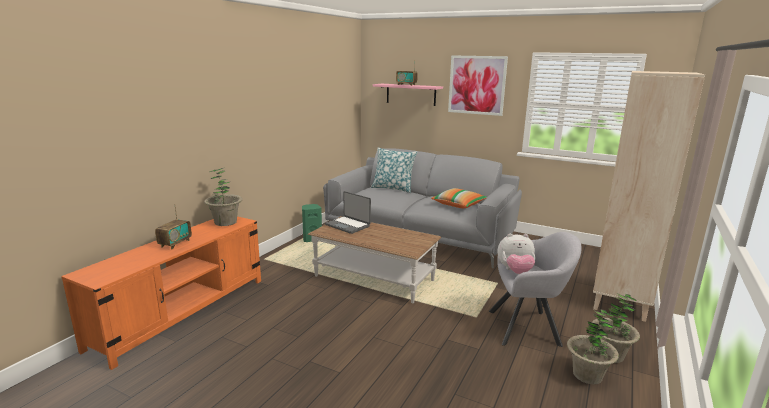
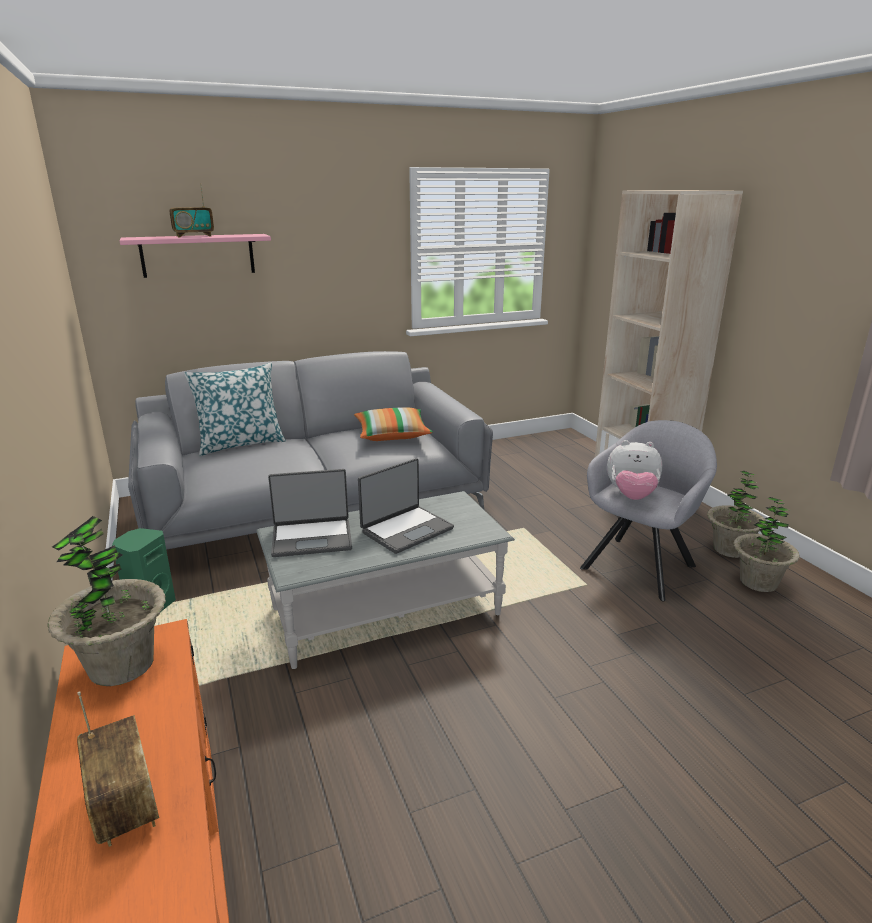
camera: 50 degrees left, 5 degrees up
(374, 278) = (386, 611): brown coffee table -> grey coffee table
(383, 237) = (406, 530): none -> laptop
(476, 85) = (327, 227): picture -> none
(515, 271) = (631, 496): plush toy -> plush toy turned 60 degrees clockwise

